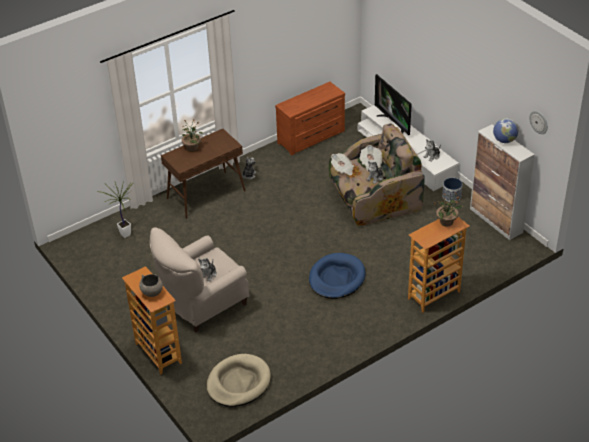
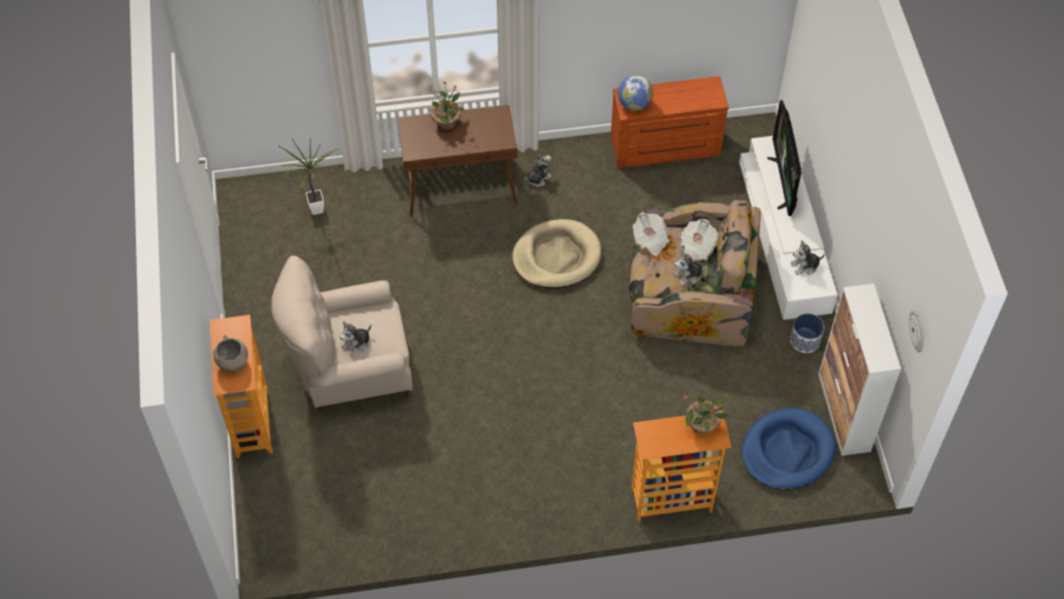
camera: 25 degrees right, 15 degrees up
(238, 383) = (326, 518): beige dog bed -> beige dog bed (556, 257)
(336, 278) = (554, 409): blue dog bed -> blue dog bed (787, 451)
(504, 140) = (872, 323): globe -> globe (634, 104)

